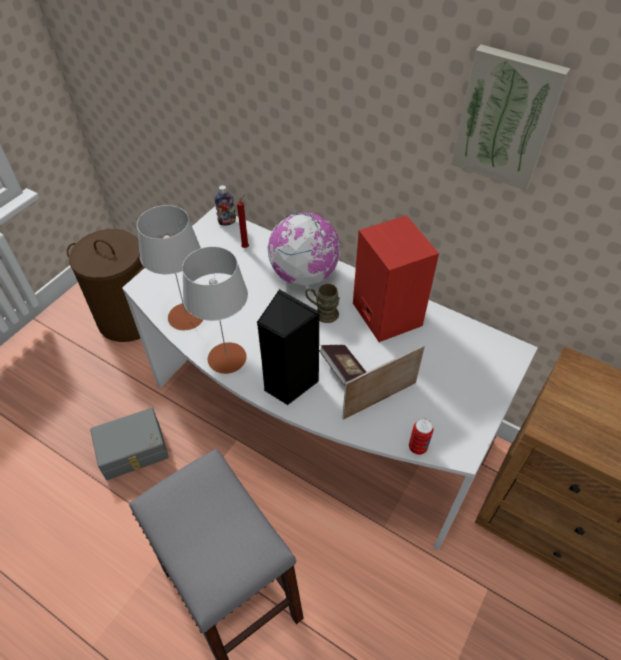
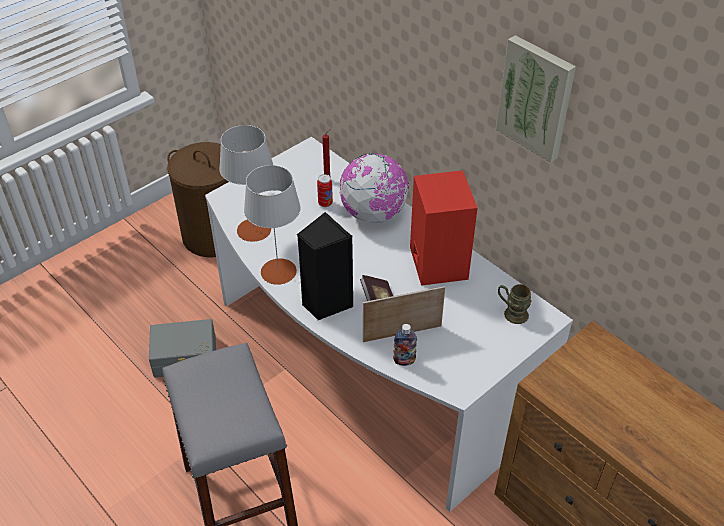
camera: 15 degrees right, 5 degrees down
(227, 222) = (318, 153): bottle -> bottle (404, 361)
(322, 313) = (378, 250): brown mug -> brown mug (511, 313)
(417, 447) = (421, 378): can -> can (325, 203)

